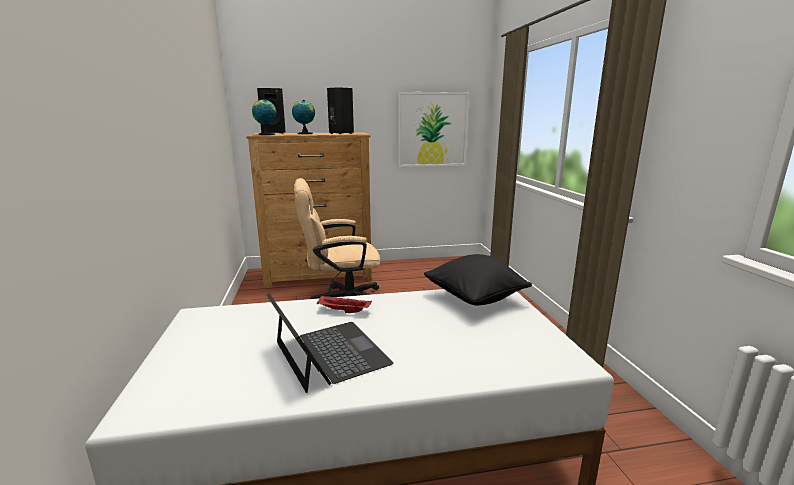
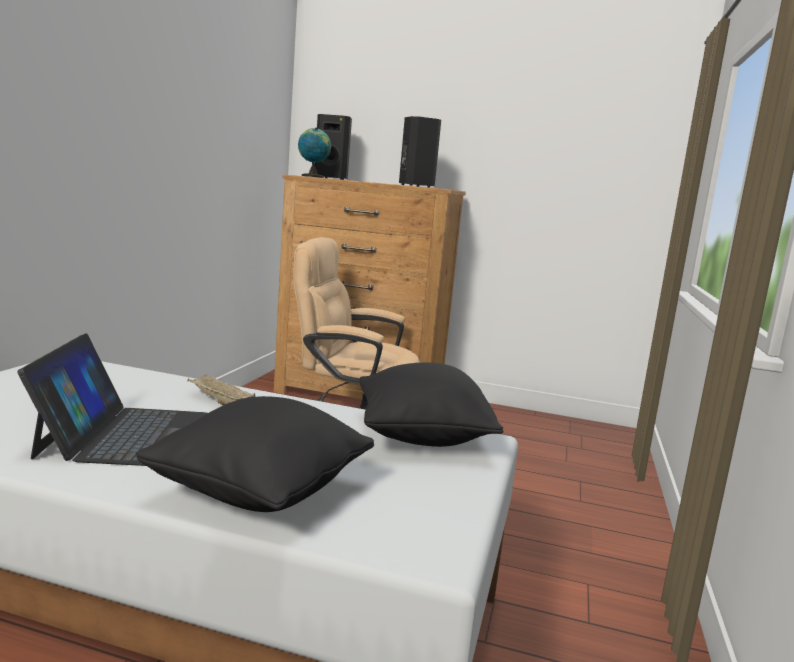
camera: 25 degrees right, 5 degrees down
(304, 133) = (366, 181): globe -> none
(343, 311) = (218, 401): red tray -> beige tray
(432, 130) = (581, 199): picture -> none
(459, 362) = (260, 494): none -> black pillow

